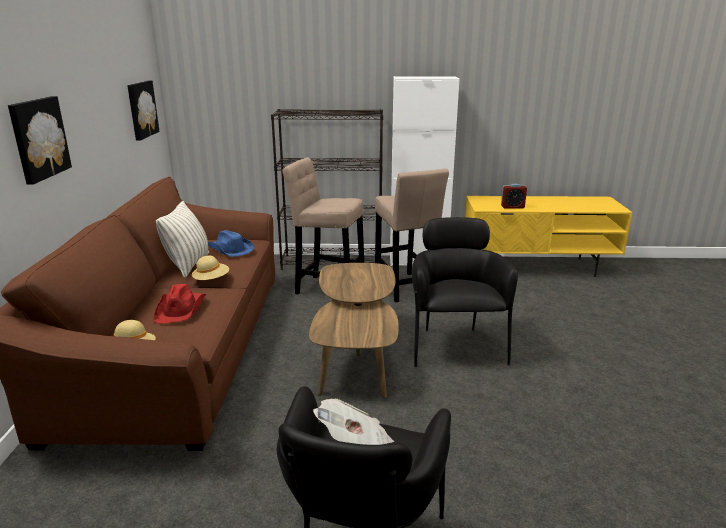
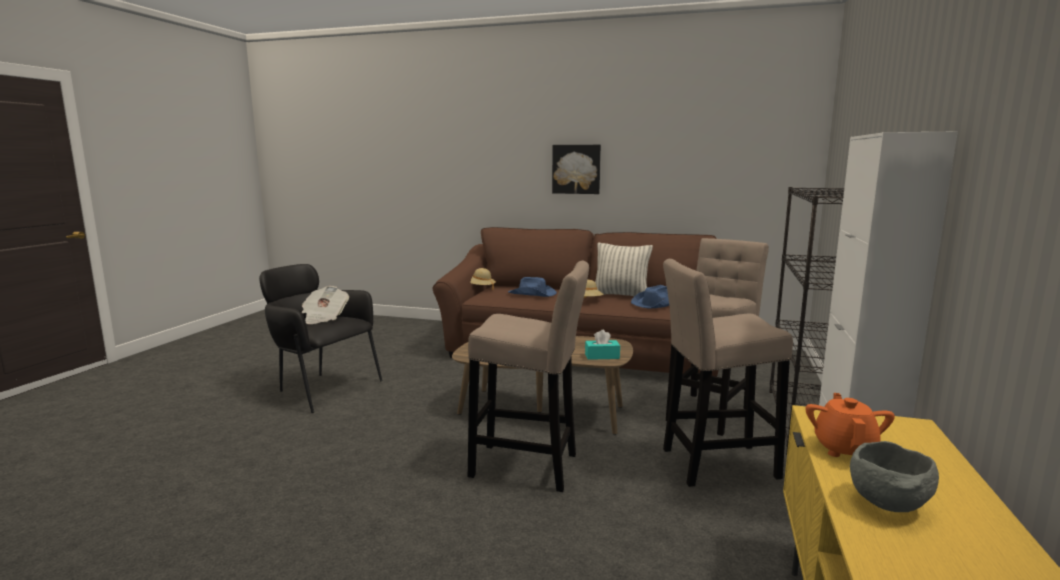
camera: 105 degrees right, 10 degrees down
(141, 109) = (755, 174): picture -> none
(181, 309) = (532, 294): red hat -> blue hat
(372, 271) = (602, 356): none -> turquoise tissue box
(455, 345) = (530, 467): black armchair -> beige stool
(512, 207) = (844, 449): alarm clock -> orange teapot
(549, 205) = (889, 505): none -> grey bowl

